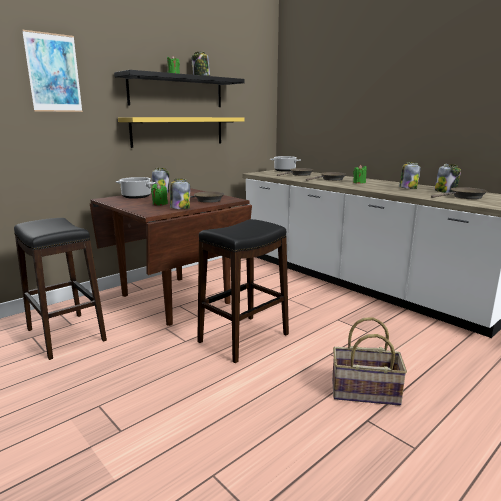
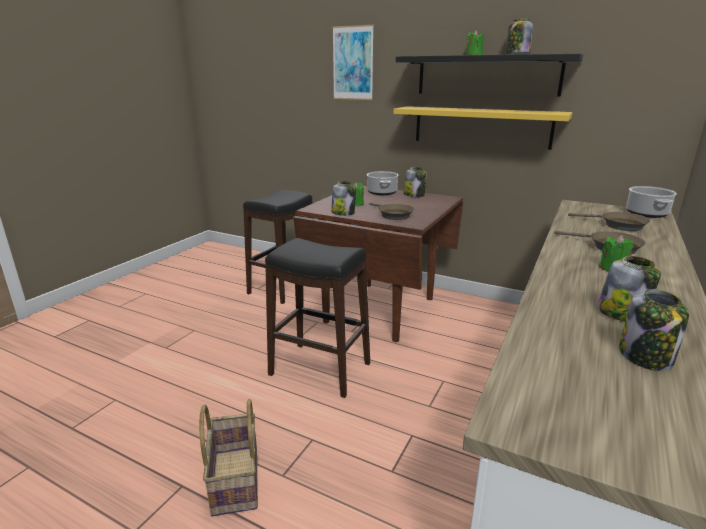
camera: 70 degrees right, 5 degrees up
(464, 197) = (595, 379): brown frying pan -> none

